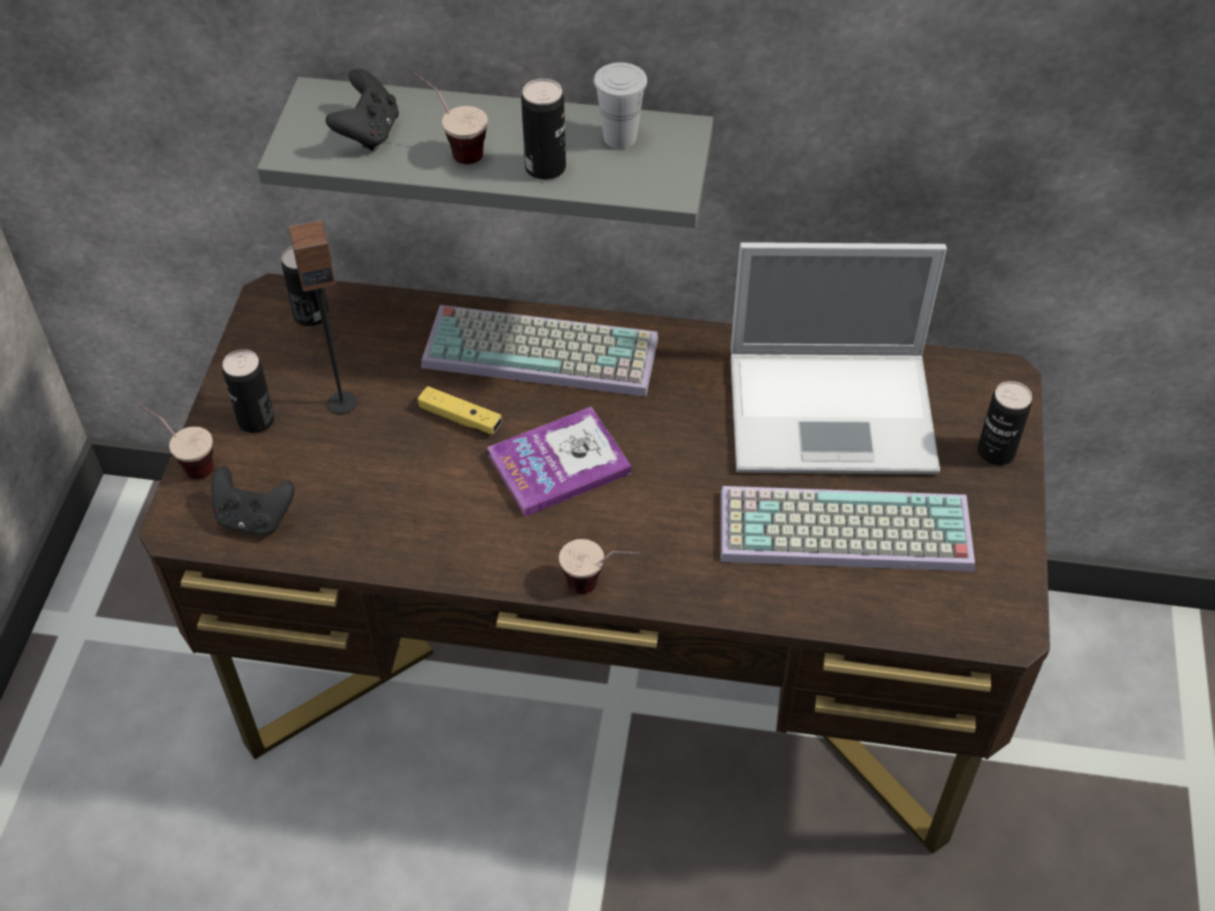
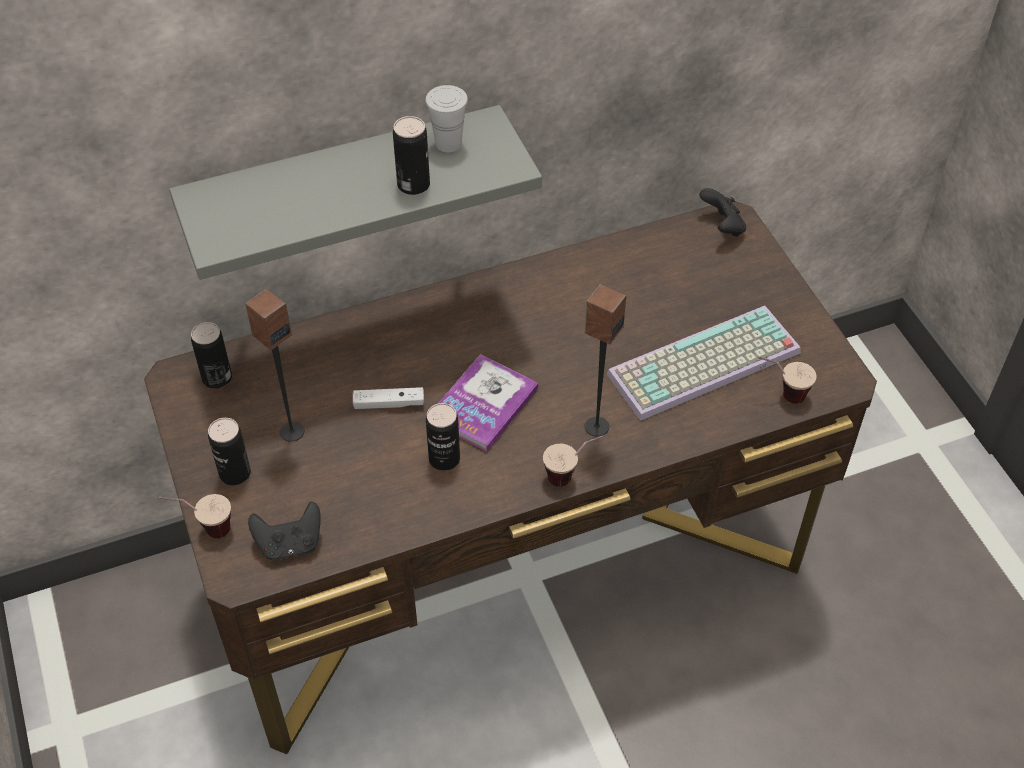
camera: 30 degrees left, 0 degrees up
(368, 133) = (261, 209): black game controller -> black game controller (722, 227)
(453, 148) = (335, 196): cup -> cup (780, 394)
(460, 418) = (389, 404): yellow game controller -> white game controller
(544, 350) = (413, 329): keyboard -> none
(665, 545) = (596, 426): none -> speaker
(835, 411) = (642, 287): laptop -> none
(995, 452) = (760, 270): can -> can (444, 459)

